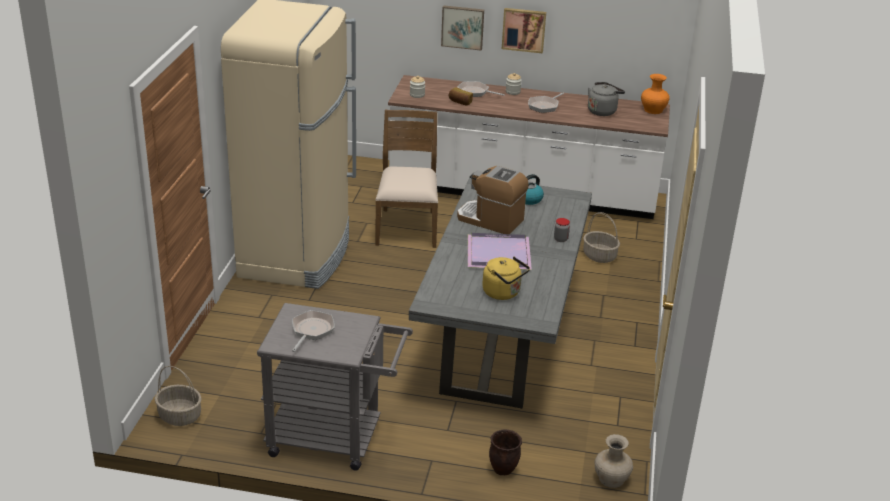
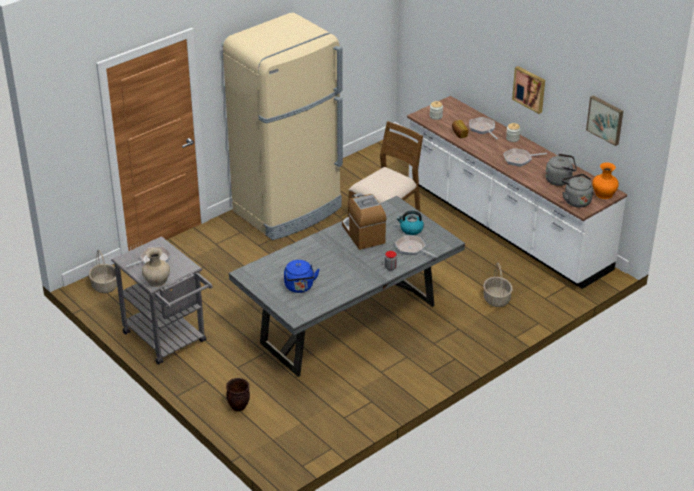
camera: 40 degrees right, 5 degrees up
(462, 27) = (490, 71): picture -> picture (606, 119)
(497, 253) = (334, 259): purple tray -> none
(503, 293) = (299, 287): yellow kettle -> blue kettle
(555, 215) = (412, 249): none -> frying pan
(611, 479) = (294, 446): beige vase -> beige vase (156, 281)
(640, 122) = (576, 200): none -> grey kettle

